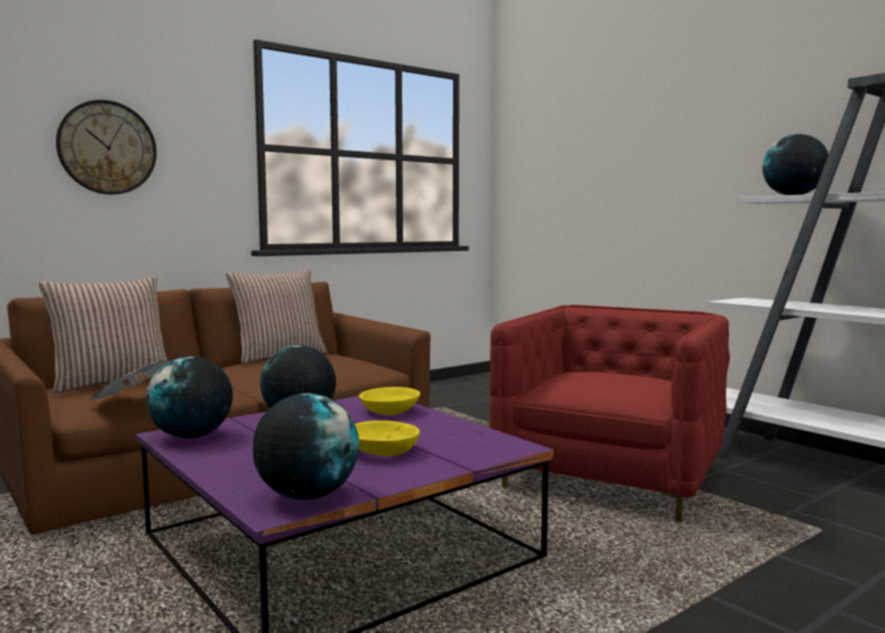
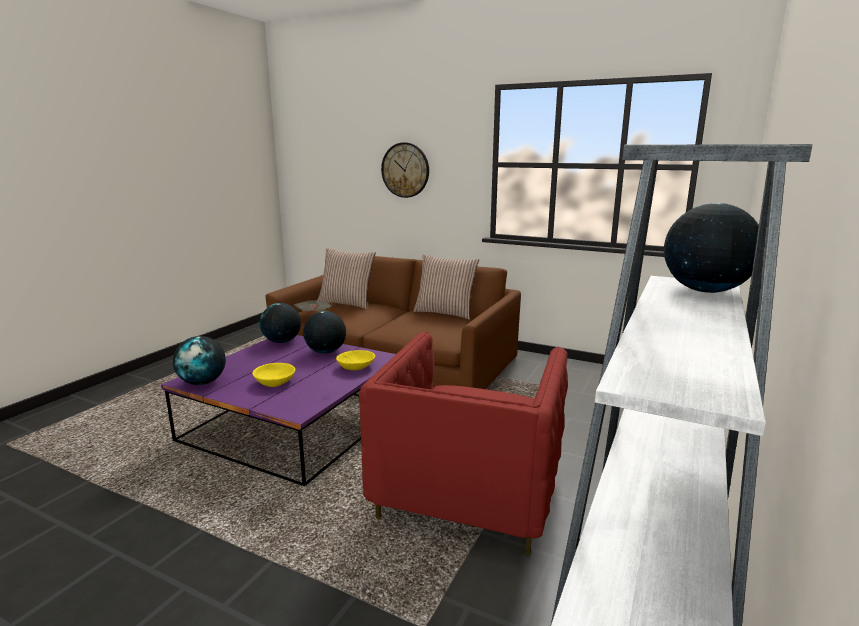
camera: 65 degrees right, 10 degrees up
(610, 478) = (468, 491): red armchair -> red armchair turned 105 degrees clockwise

